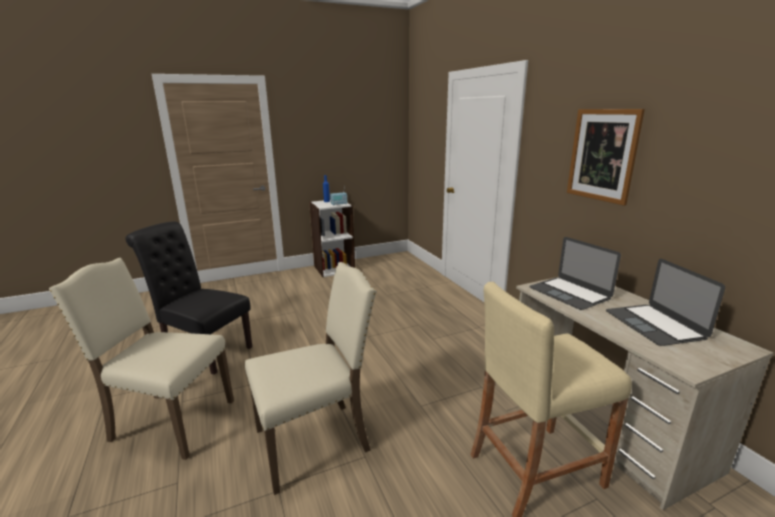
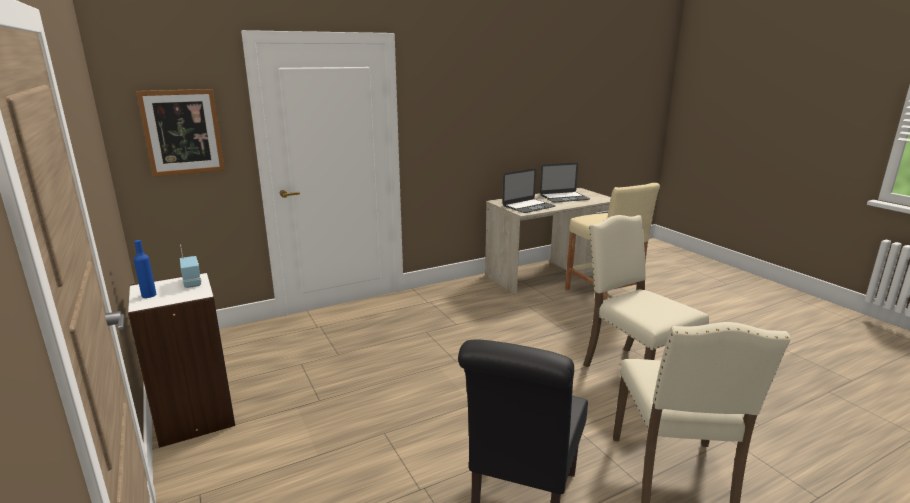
camera: 95 degrees left, 0 degrees up
(602, 155) = (482, 112): picture -> picture (182, 132)

